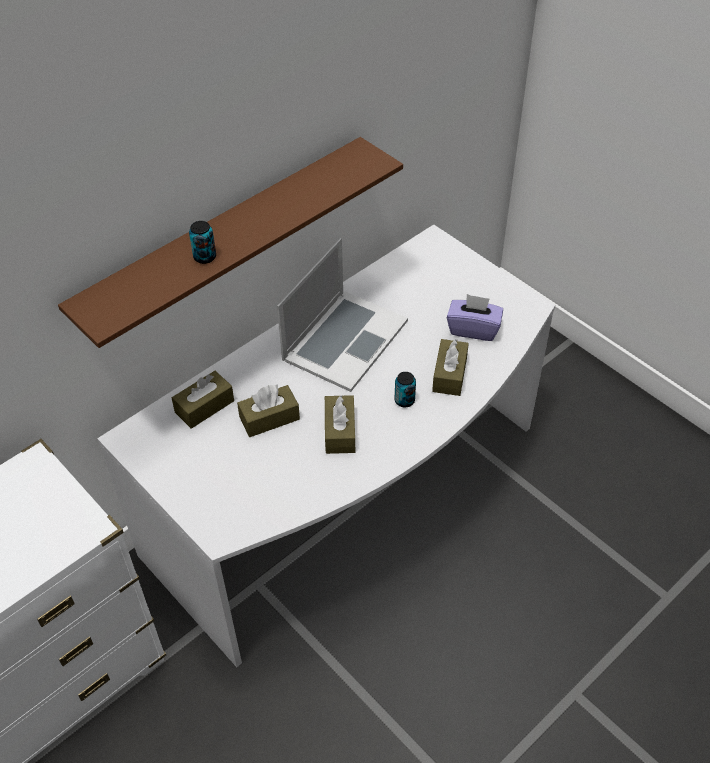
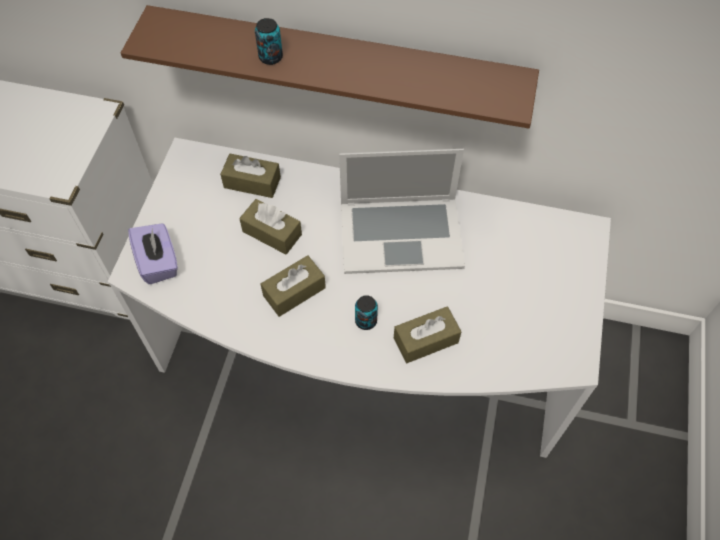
camera: 55 degrees right, 10 degrees up
(473, 329) = (500, 328): purple tissue box -> purple tissue box (158, 262)

